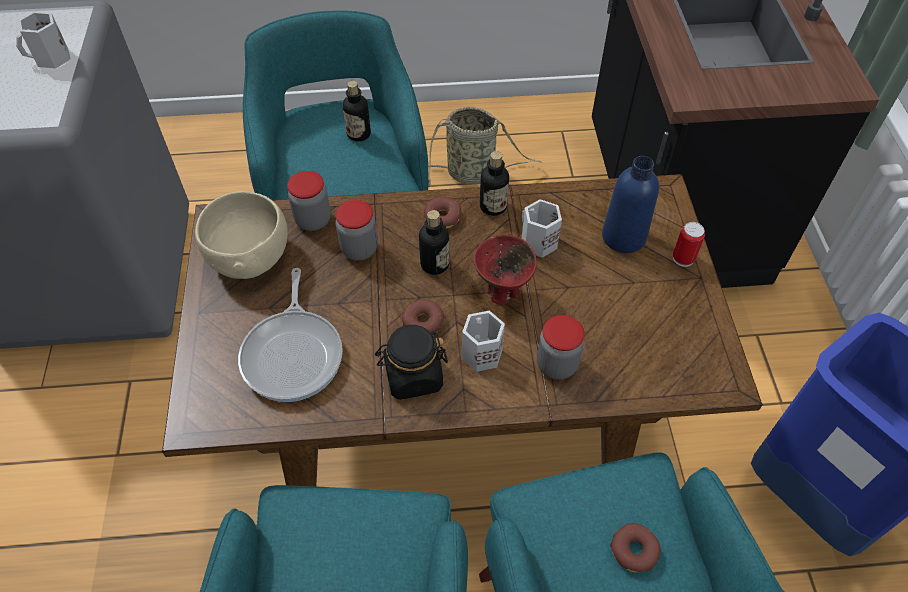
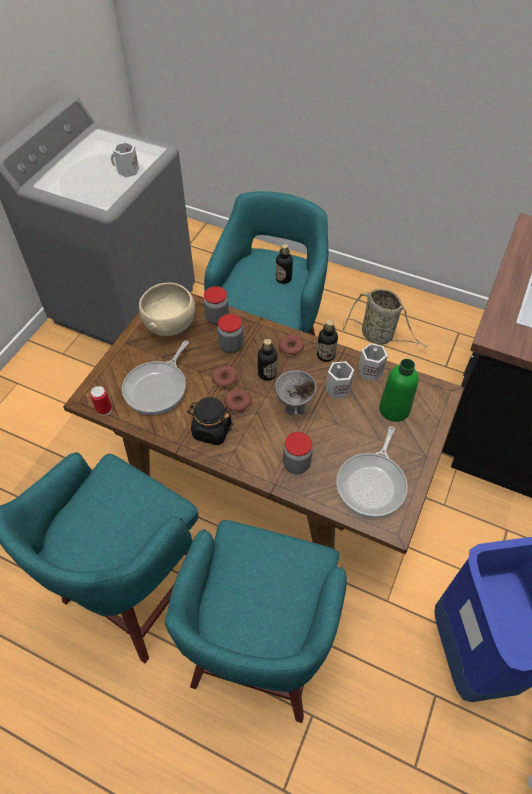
camera: 30 degrees right, 0 degrees up
(480, 353) = (257, 436): white mug -> white mug (369, 370)
(503, 293) = (294, 408): red bowl -> grey bowl
(623, 237) = (394, 409): blue bottle -> green bottle
(634, 551) = (274, 592): donut -> donut (224, 380)
(665, 342) = (372, 484): none -> frying pan
(683, 258) = (423, 440): can -> can (104, 409)

